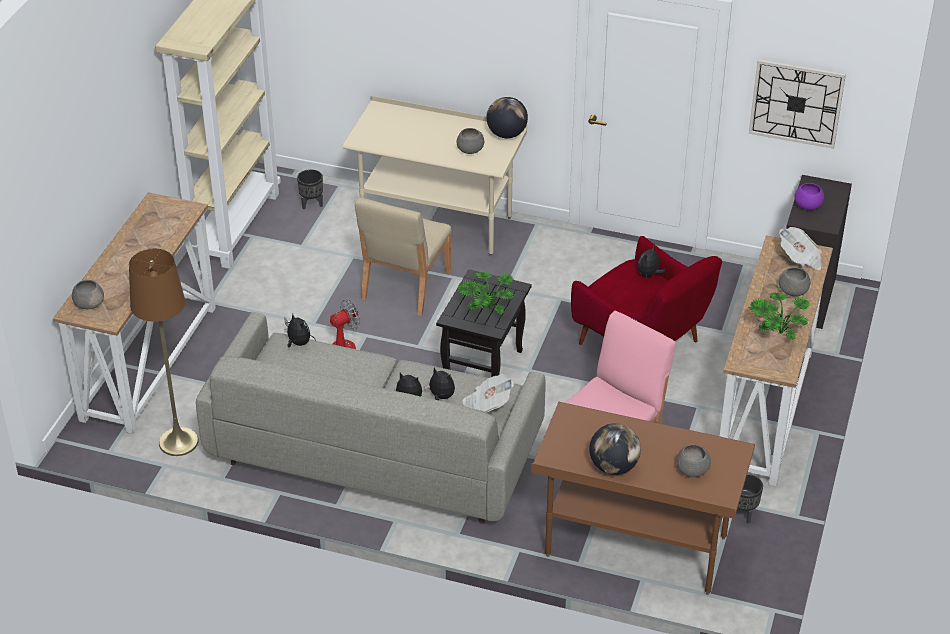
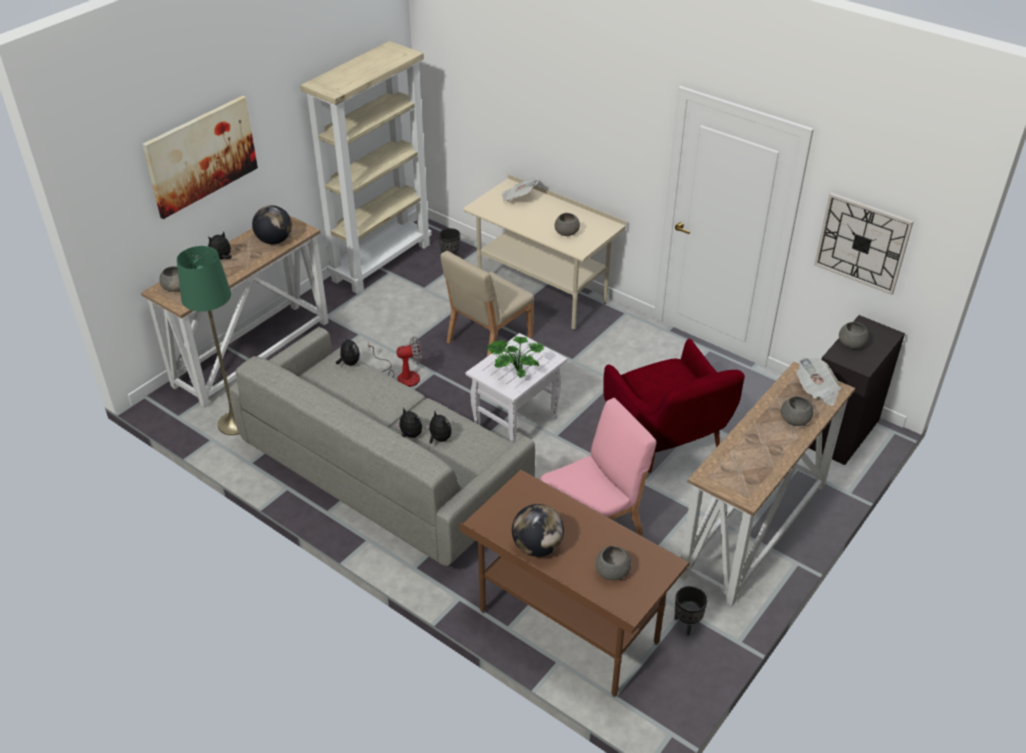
camera: 20 degrees right, 0 degrees up
(86, 149) = (201, 155): none -> picture
(178, 442) = (235, 423): brown floor lamp -> green floor lamp
(483, 370) = (515, 426): black side table -> white side table
(487, 405) = (475, 456): newspaper -> newspaper (518, 198)
(506, 134) = (605, 226): globe -> globe (274, 241)
(649, 275) = (684, 375): plush toy -> plush toy (221, 259)
(776, 333) = (758, 456): potted plant -> none
(808, 206) = (851, 344): purple bowl -> grey bowl

